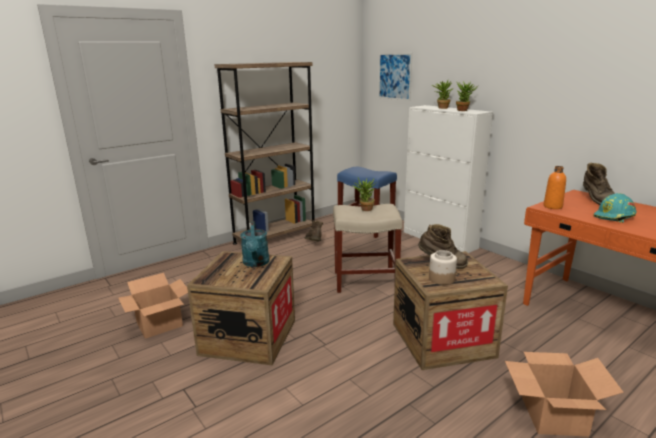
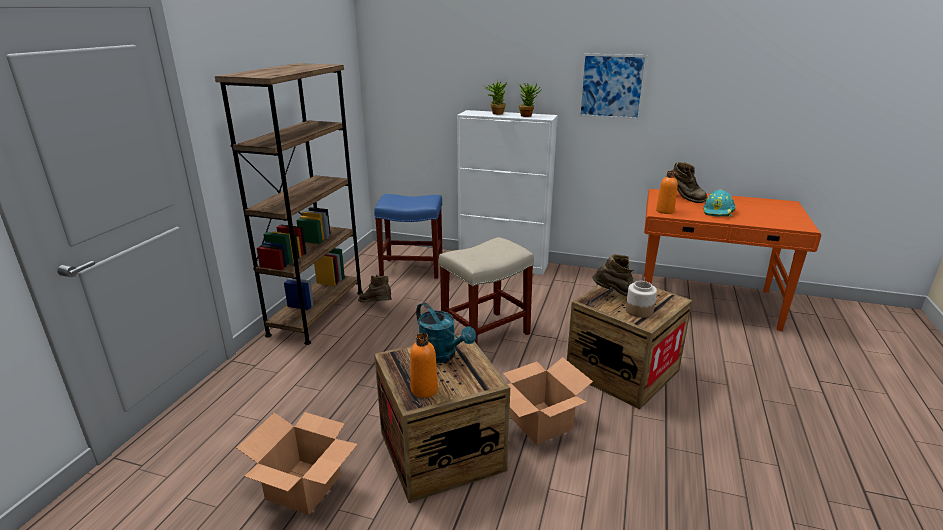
camera: 35 degrees left, 5 degrees up
(218, 276) = (424, 389): none -> orange bottle
(364, 210) = (485, 252): potted plant -> none
(395, 76) = (415, 75): picture -> picture (611, 86)
(554, 416) = (764, 405): cardboard box -> cardboard box (541, 423)

